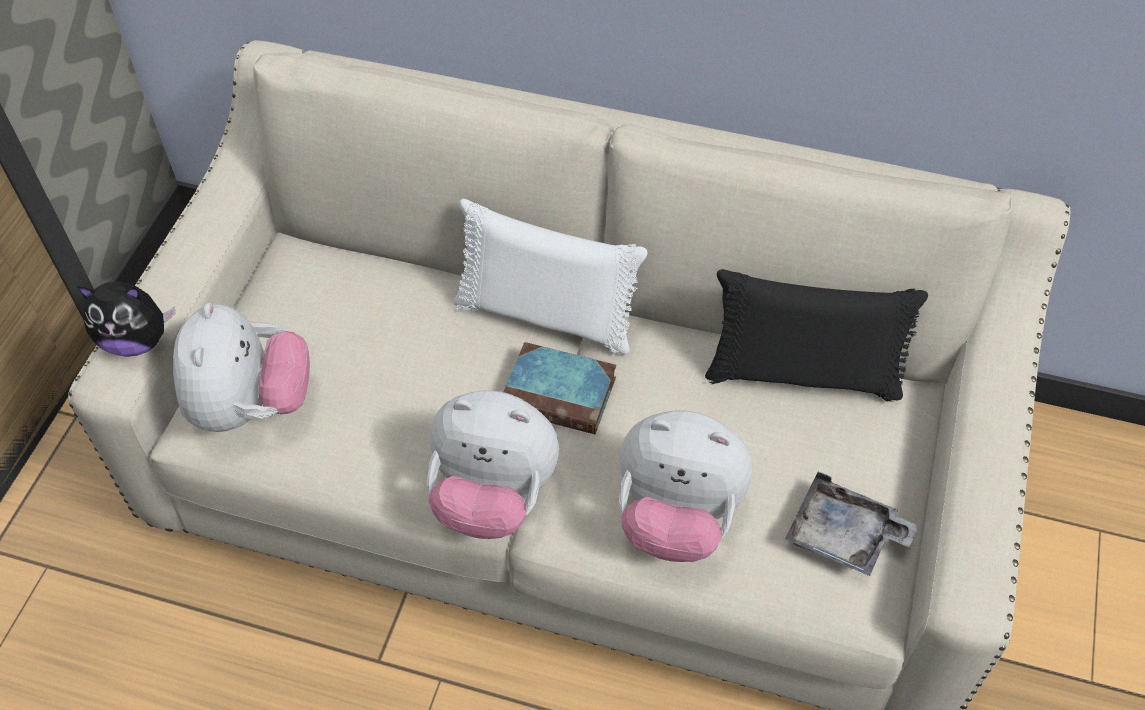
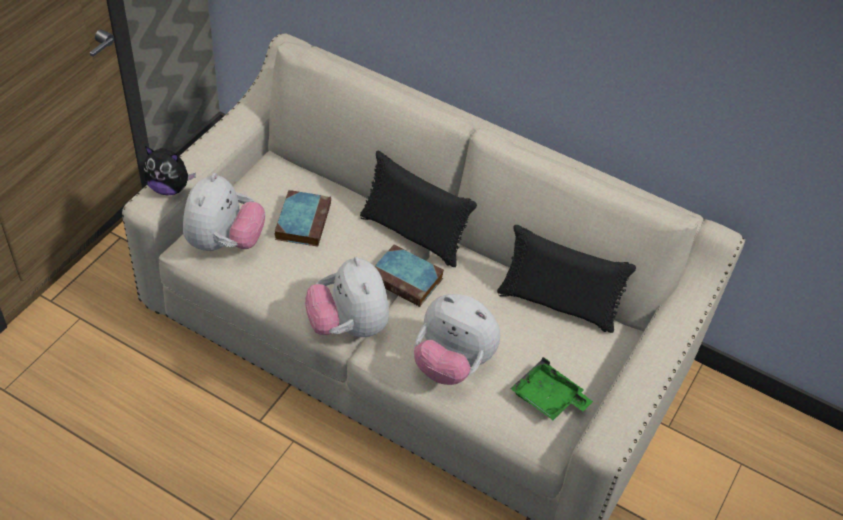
camera: 10 degrees right, 5 degrees down
(367, 337) = (303, 221): none -> book
(493, 496) = (348, 326): plush toy -> plush toy turned 45 degrees clockwise
(546, 315) = (413, 234): white pillow -> black pillow
(844, 536) = (548, 398): grey tray -> green tray

